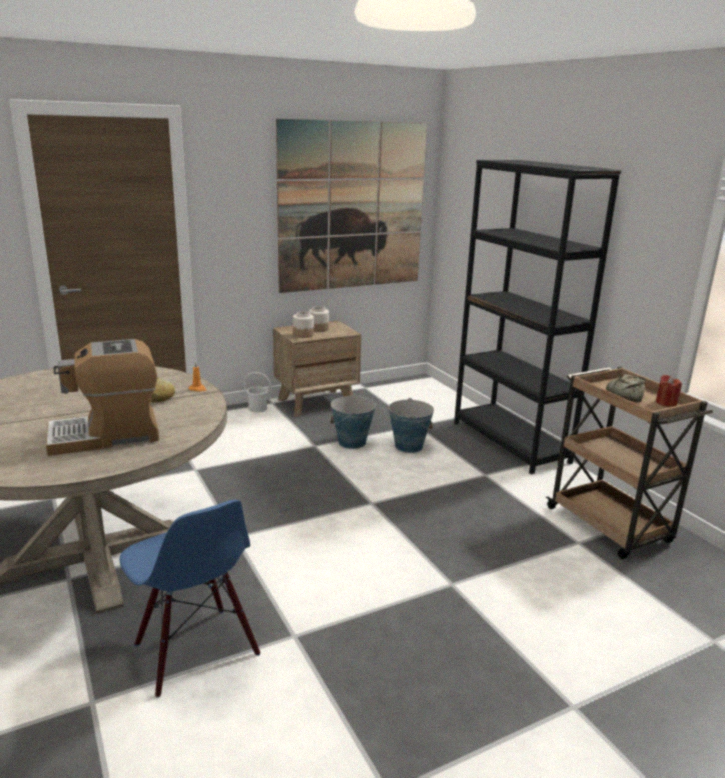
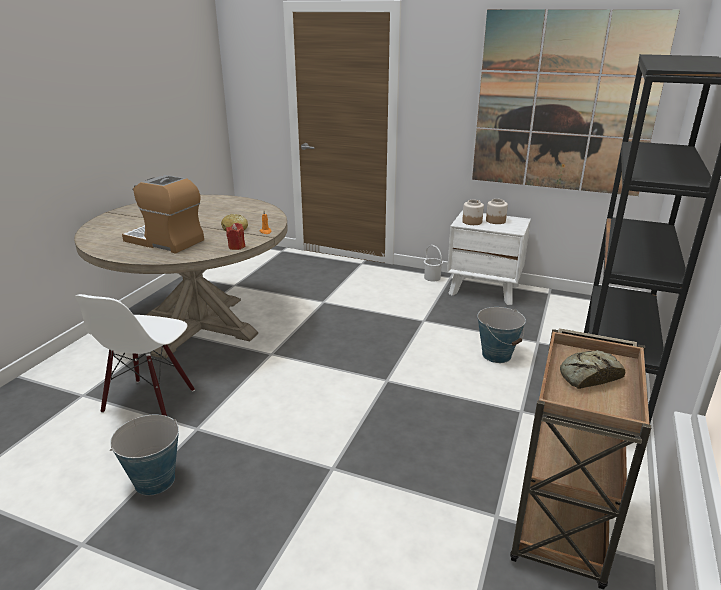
camera: 50 degrees right, 5 degrees up
(195, 650) = (150, 402): blue chair -> white chair
(316, 402) = (484, 290): brown nightstand -> white nightstand
(352, 442) = (455, 331): bucket -> bucket (154, 480)
(666, 403) = (615, 406): red candle -> red candle (236, 247)

